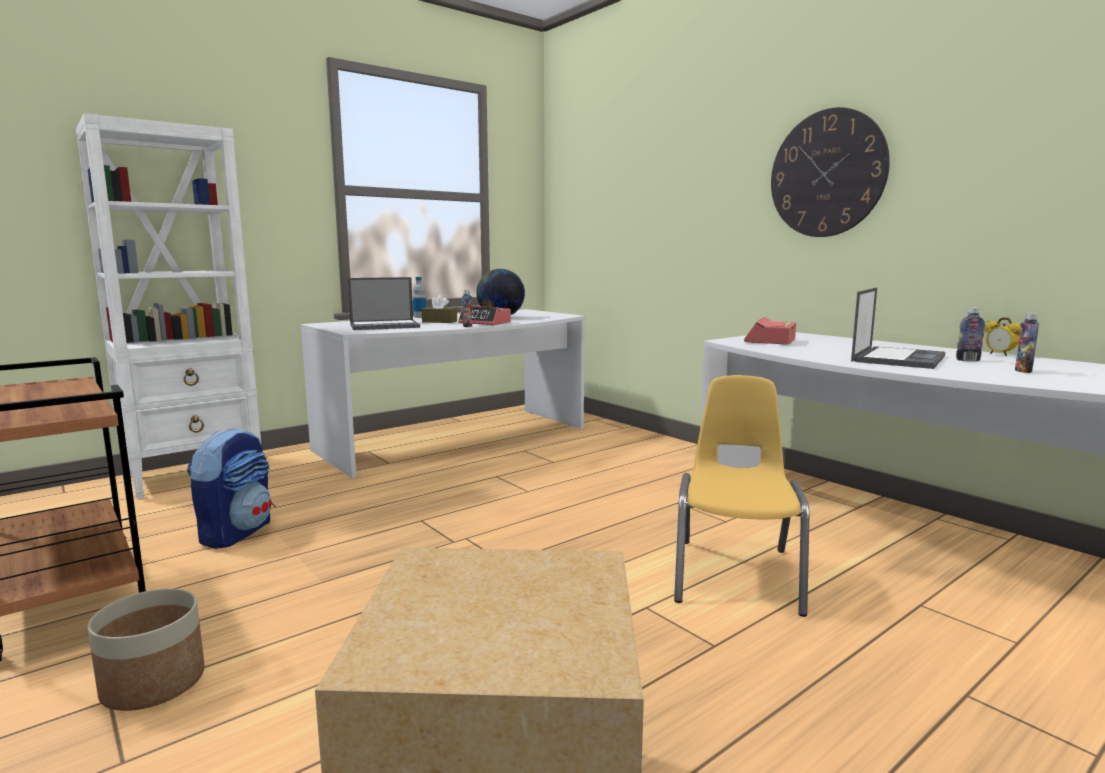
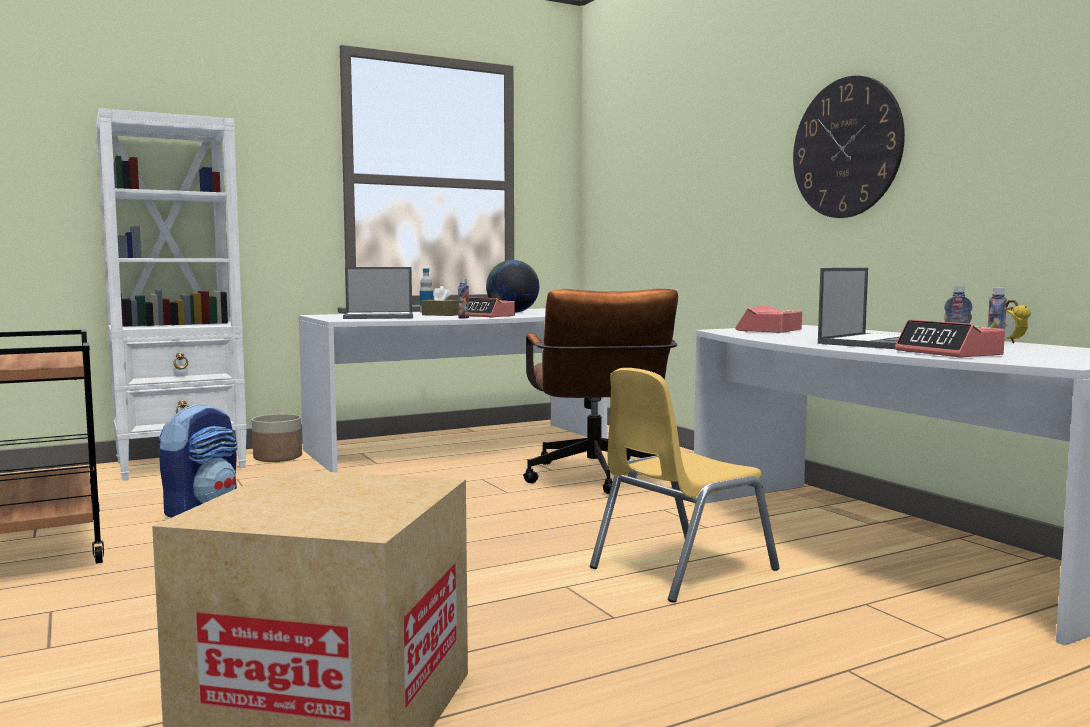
camera: 10 degrees right, 5 degrees down
(154, 683) = (90, 604): planter -> planter (278, 457)
(599, 471) = (596, 480): none -> brown office chair
(736, 575) = (681, 568): yellow chair -> yellow chair turned 150 degrees counterclockwise
(992, 375) = (949, 353): none -> alarm clock

